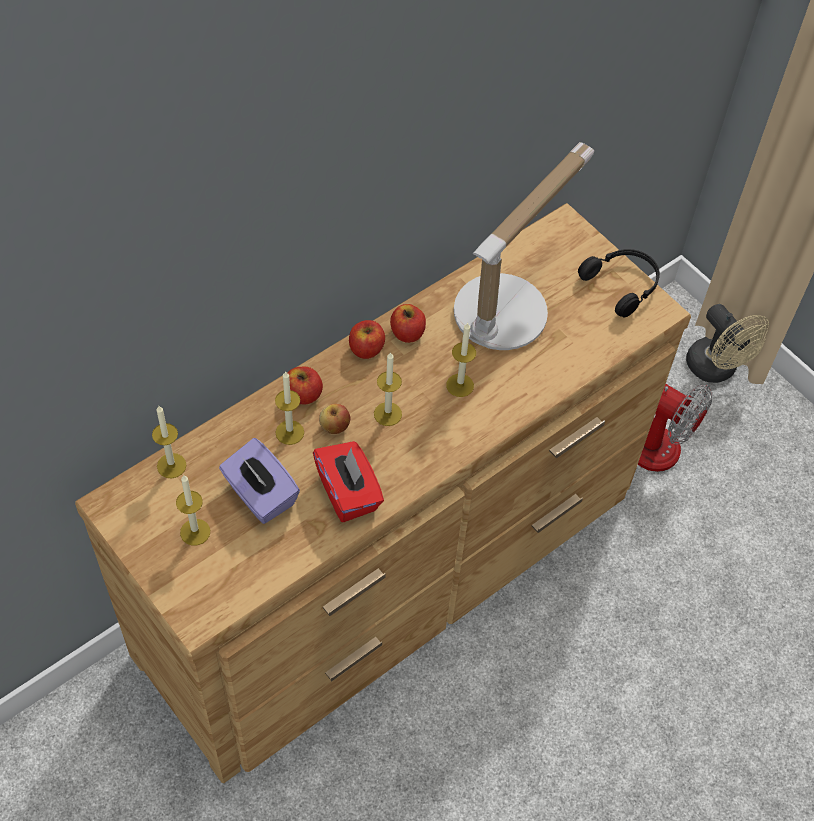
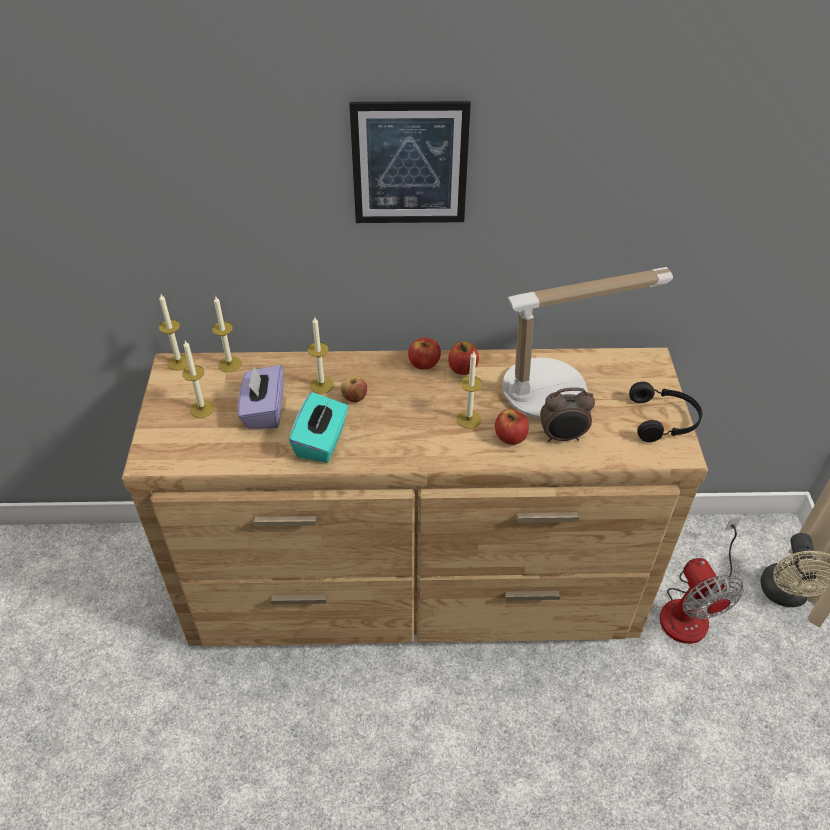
camera: 40 degrees right, 10 degrees down
(303, 394) = (354, 368): apple -> apple (510, 437)
(327, 166) = (410, 164): none -> picture
(348, 493) = (321, 442): red tissue box -> turquoise tissue box
(387, 414) = (398, 409): candle -> candle (179, 362)
(555, 354) = (562, 437): none -> alarm clock

